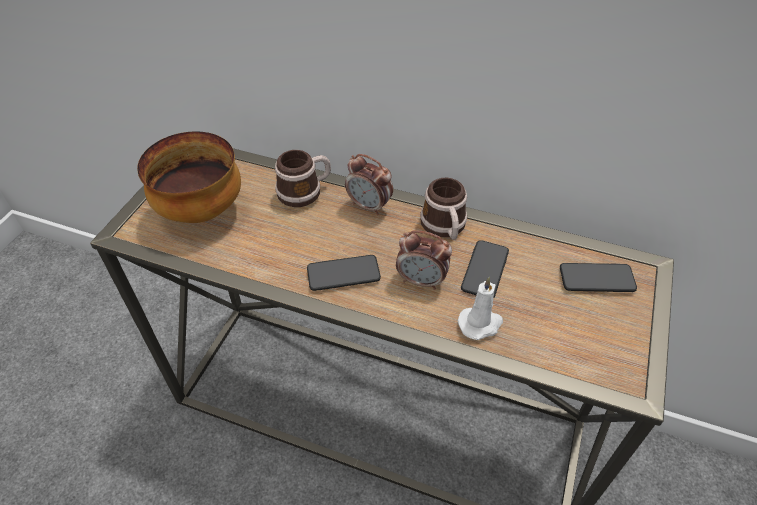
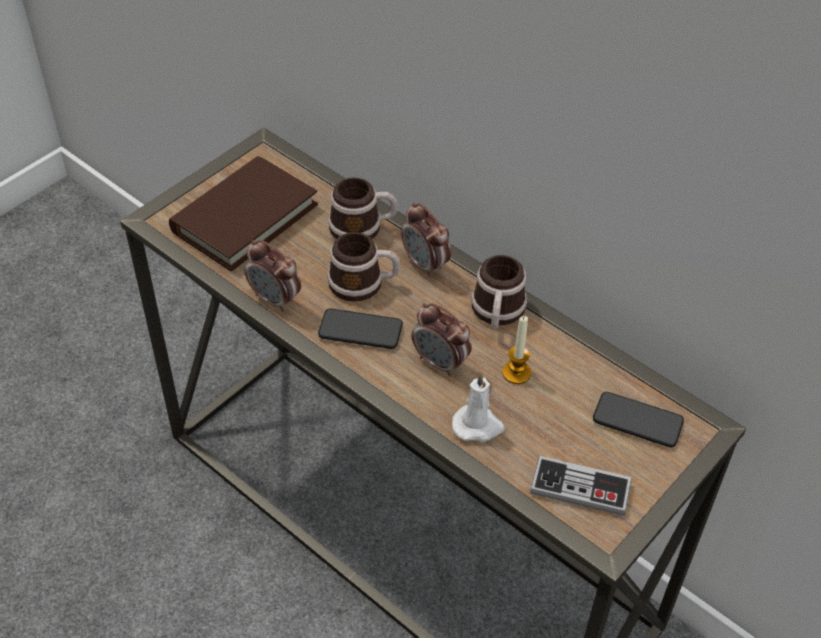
camera: 20 degrees right, 0 degrees up
(203, 210) = (245, 218): bowl -> brown book
(259, 270) = (275, 299): none -> alarm clock
(327, 235) = (363, 283): none -> mug
(485, 270) = (516, 373): phone -> candle
(589, 349) = (580, 488): none -> game controller

